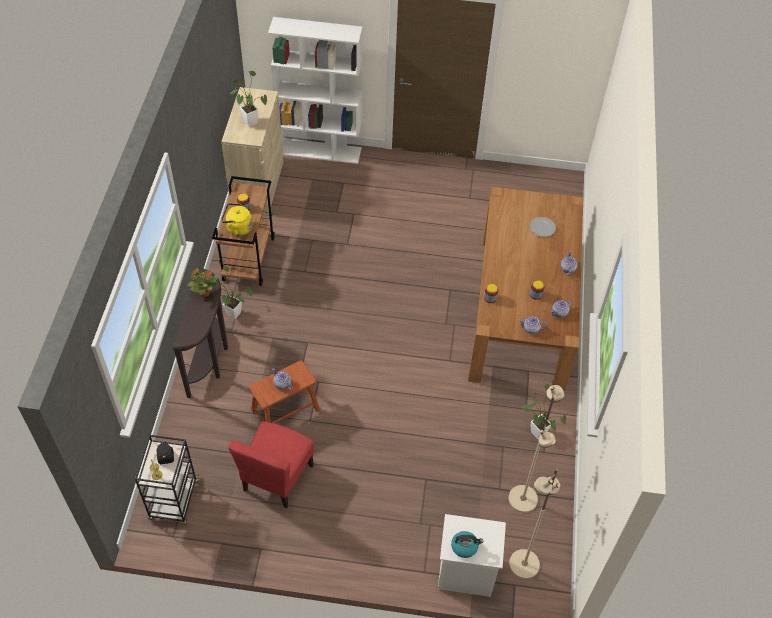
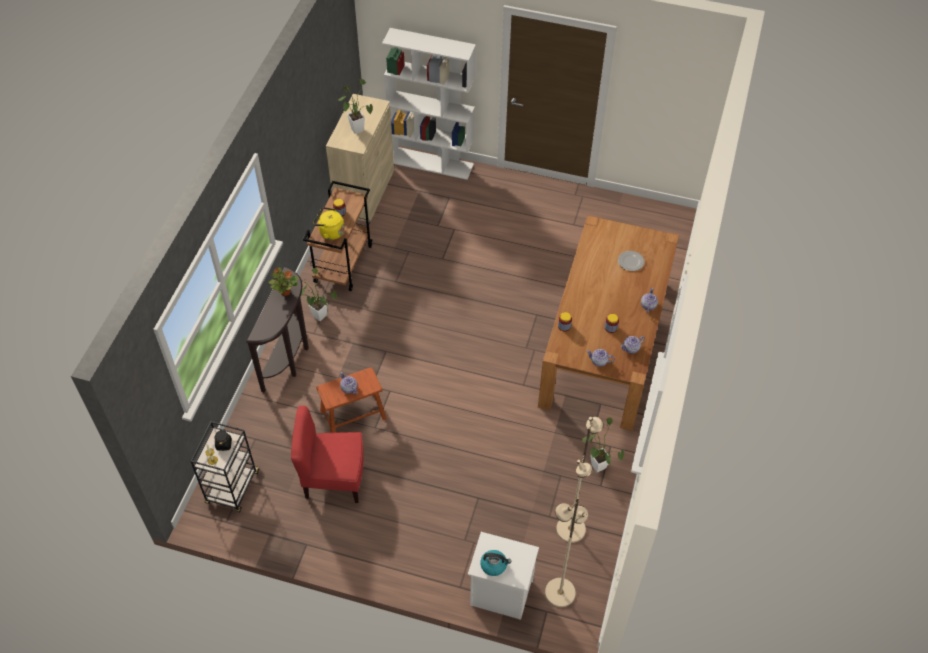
camera: 10 degrees right, 0 degrees up
(277, 477) = (334, 478): red chair -> red chair turned 60 degrees clockwise

